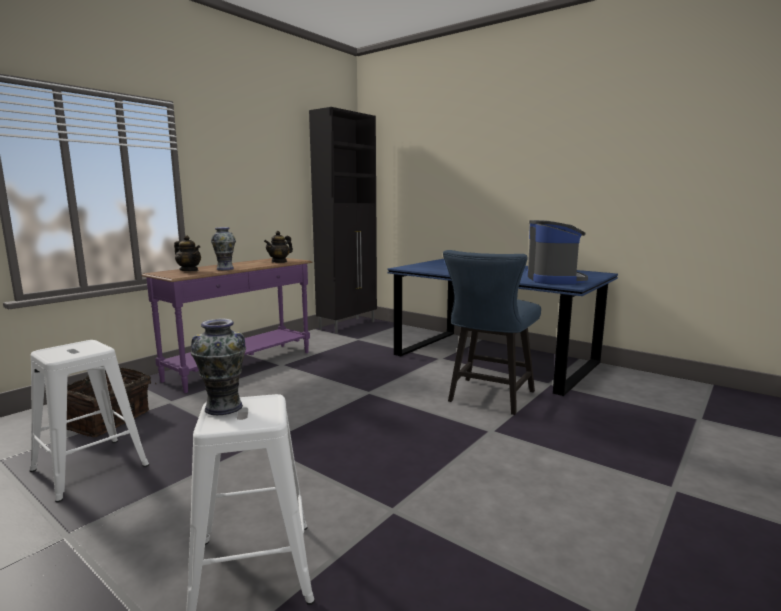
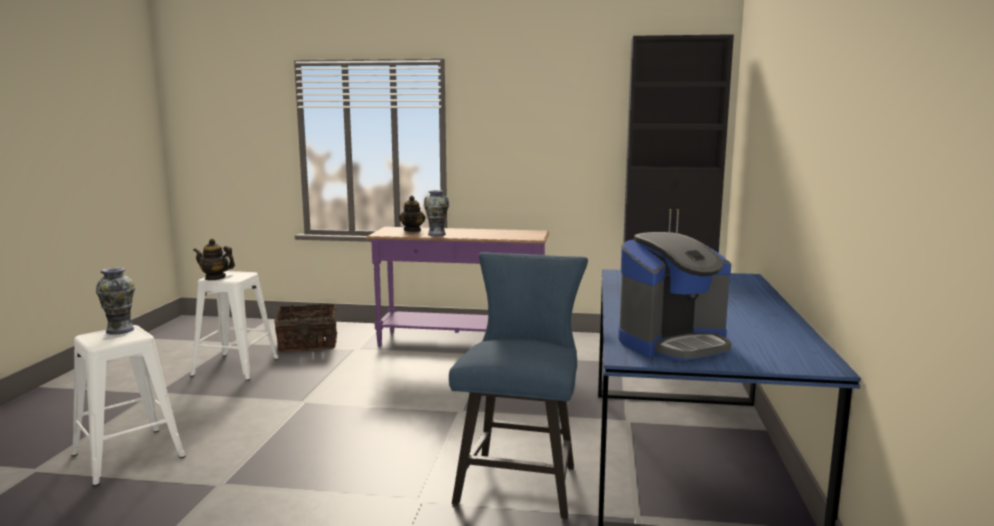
camera: 60 degrees right, 0 degrees up
(279, 261) = (511, 236): teapot -> teapot (215, 278)
(488, 398) = (520, 480): blue chair -> blue chair turned 105 degrees clockwise

